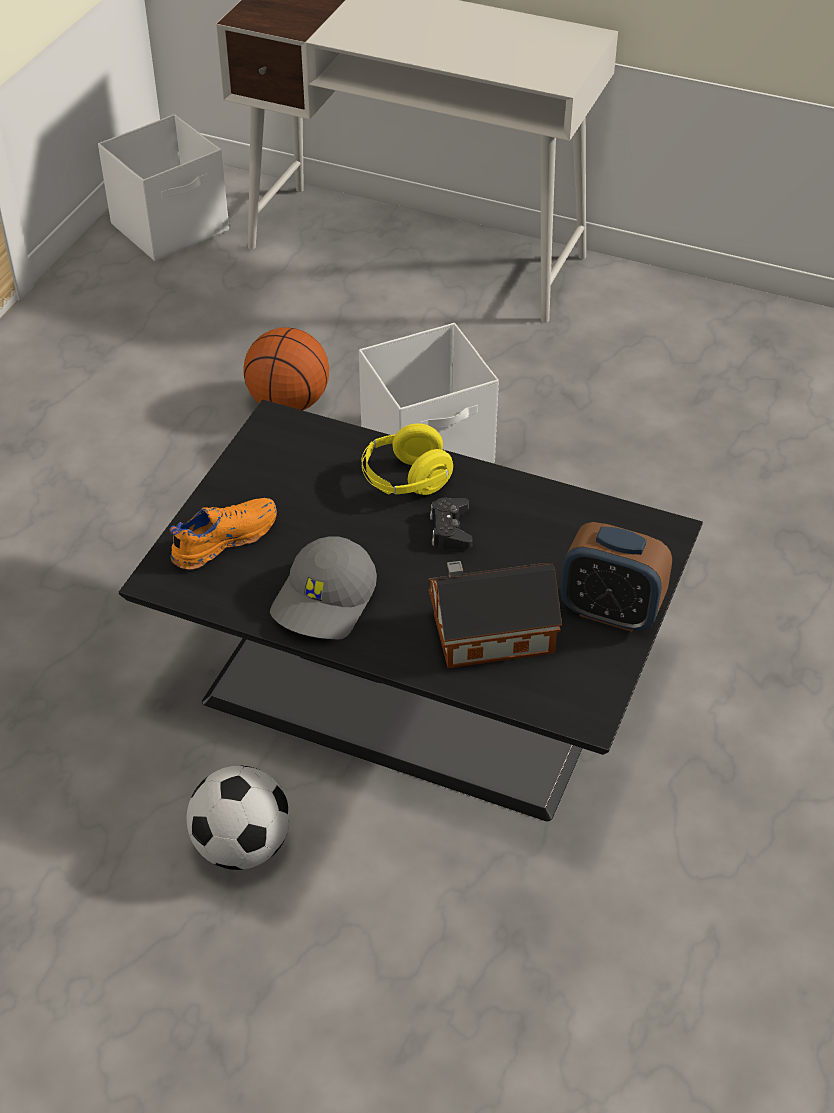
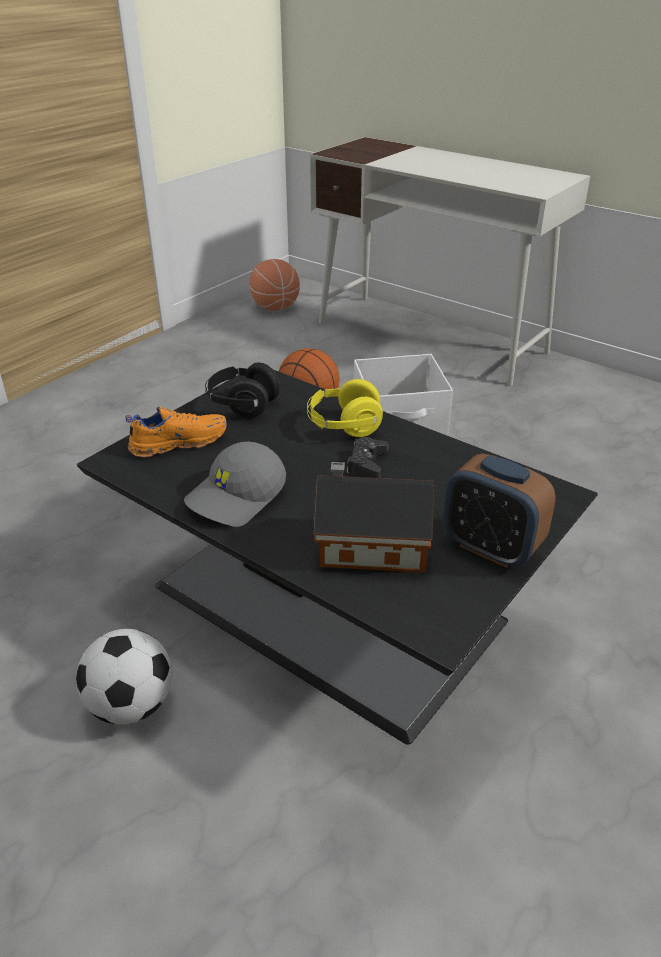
camera: 15 degrees right, 10 degrees down
(172, 227) = (275, 308): white storage box -> basketball
(273, 470) = (242, 405): none -> black headphones

